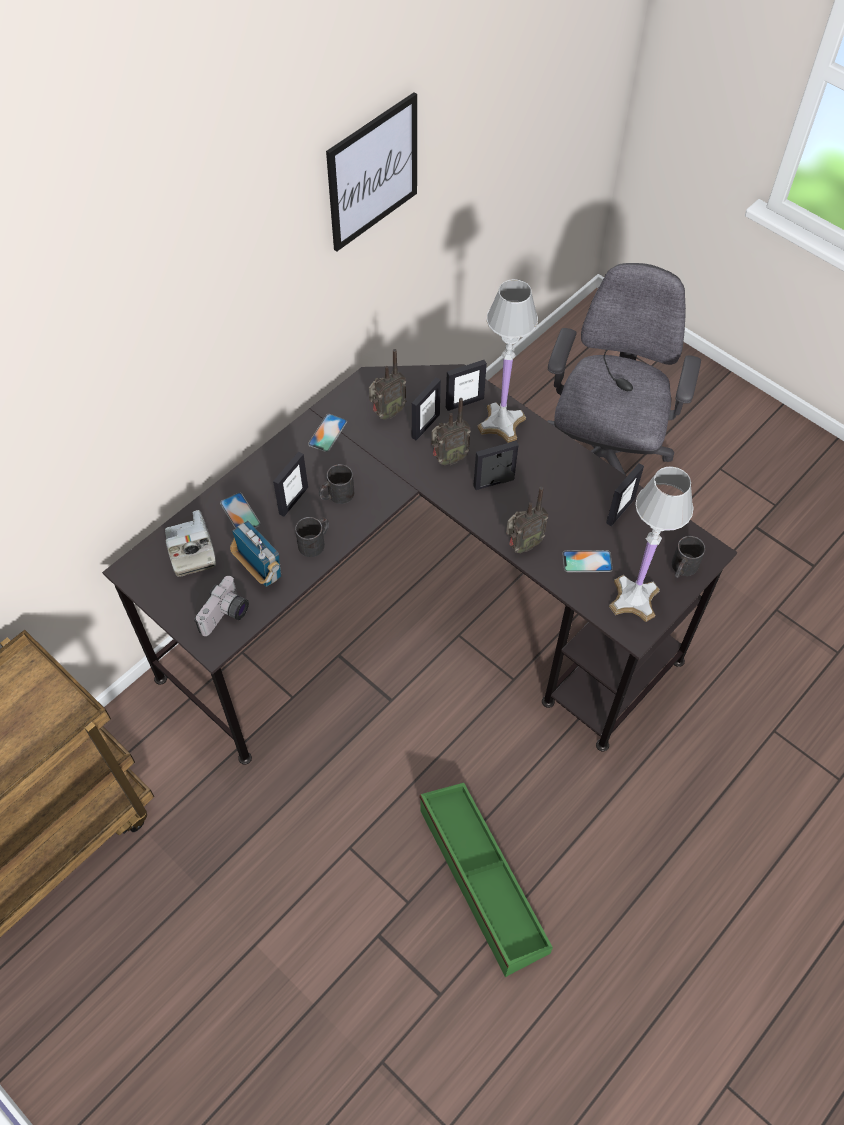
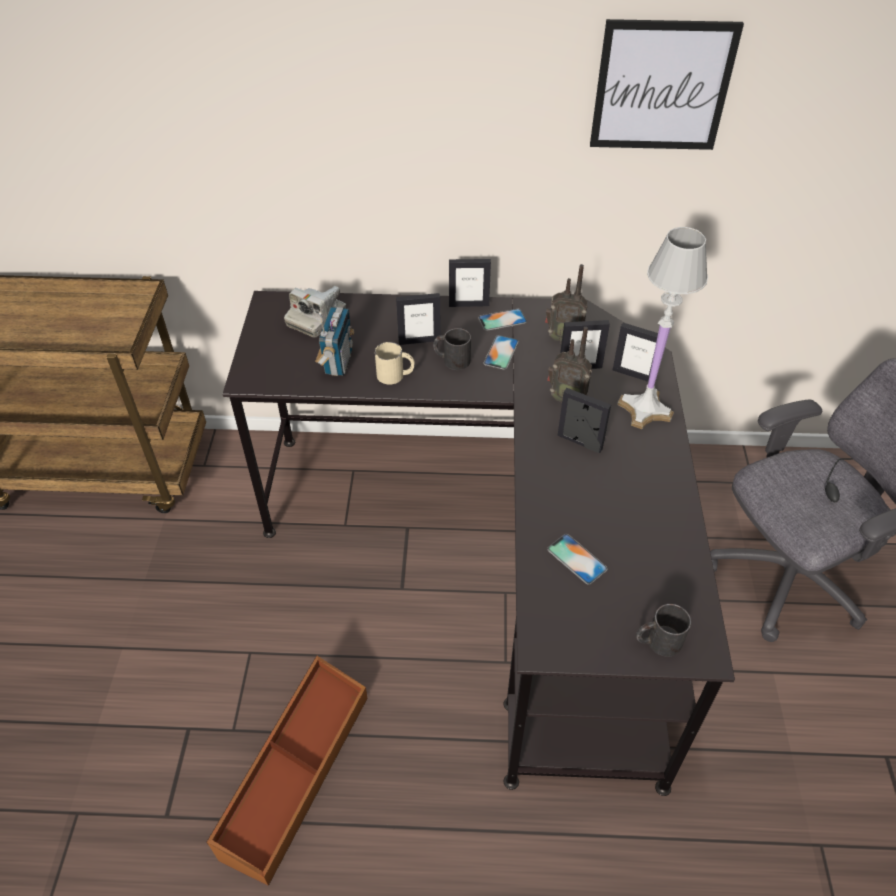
camera: 50 degrees right, 10 degrees down
(226, 616) = (278, 370): camera -> none
(240, 513) = (375, 322): phone -> phone (501, 352)
(315, 542) = (396, 375): black mug -> beige mug
(480, 881) = (295, 773): green storage box -> brown storage box
(522, 545) = (539, 501): radio -> none
(620, 511) = (661, 549): picture frame -> picture frame (468, 304)
(633, 598) = (577, 622): white table lamp -> none

